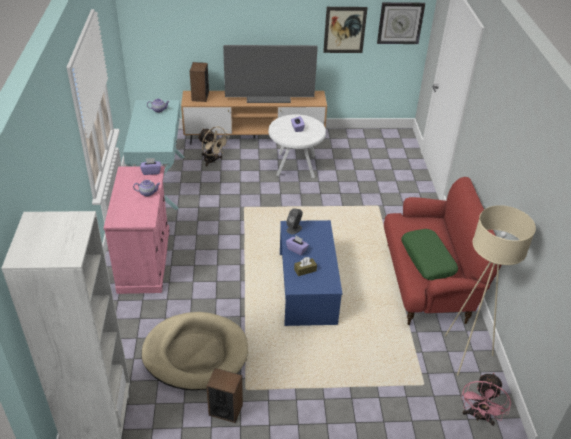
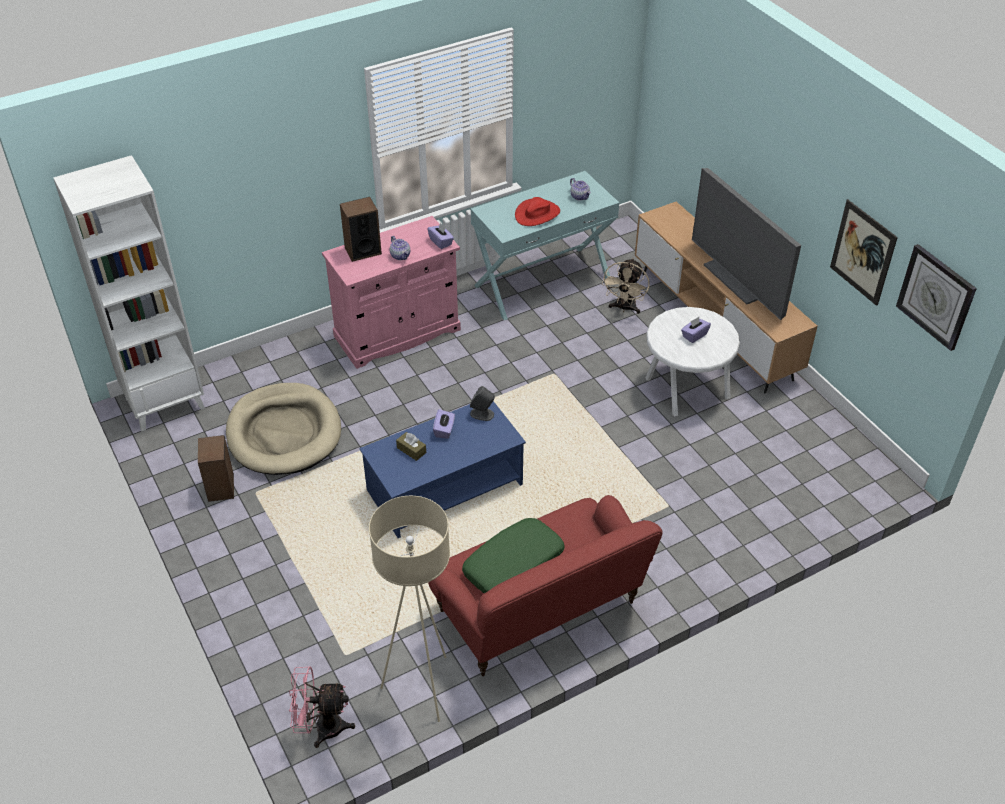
camera: 65 degrees right, 5 degrees up
(158, 130) = (537, 214): none -> red hat
(200, 96) = (676, 220): speaker -> speaker (362, 251)

